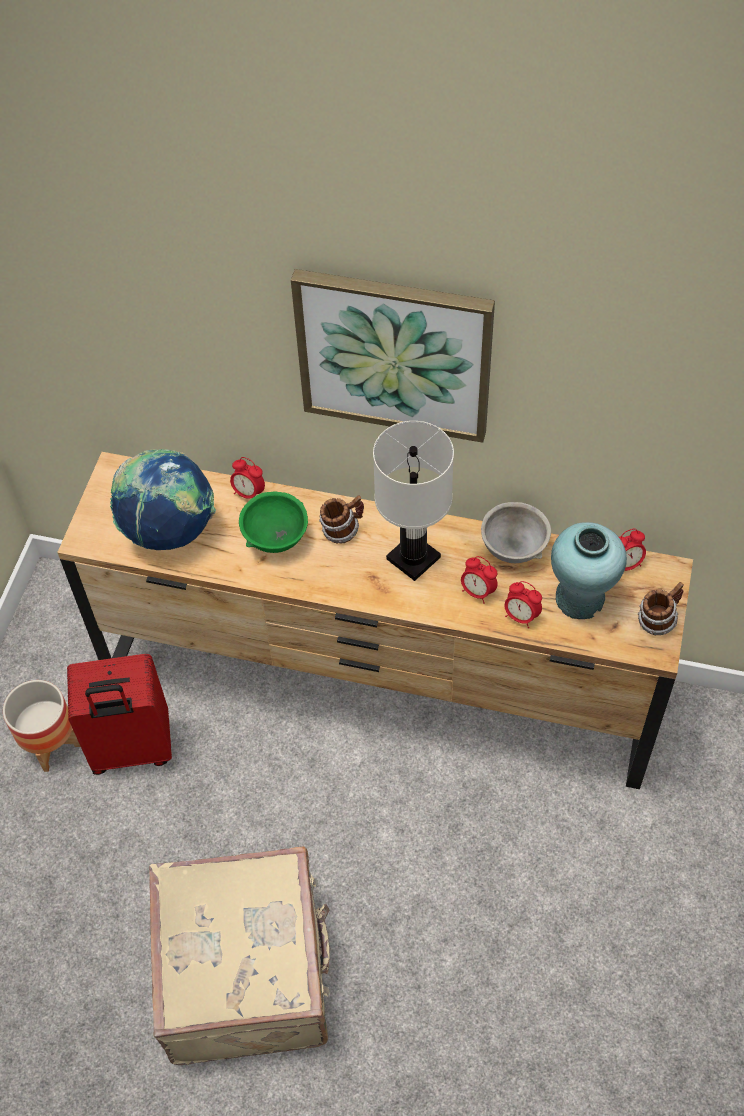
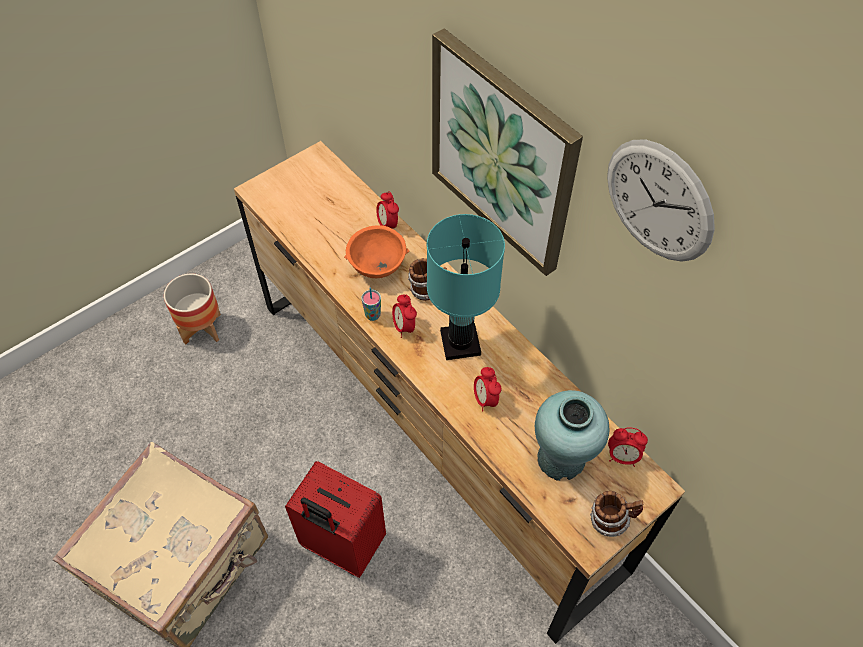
camera: 35 degrees right, 0 degrees up
(132, 749) = (243, 364): red suitcase -> red suitcase (341, 545)
(170, 530) = (314, 217): globe -> none
(276, 538) = (378, 267): green bowl -> orange bowl
(313, 584) = (373, 315): none -> cup
(412, 558) = (459, 342): white table lamp -> turquoise table lamp
(514, 547) = (543, 384): grey bowl -> none
(521, 616) = (502, 440): alarm clock -> alarm clock (404, 327)
(592, 320) = (658, 201): none -> wall clock

